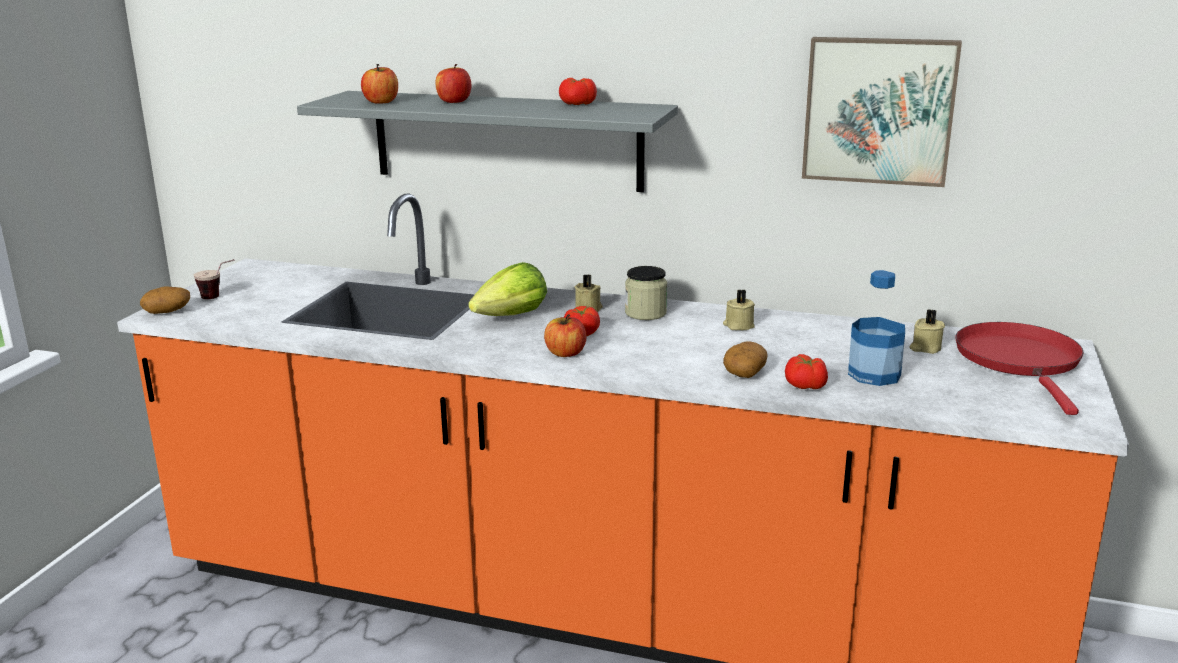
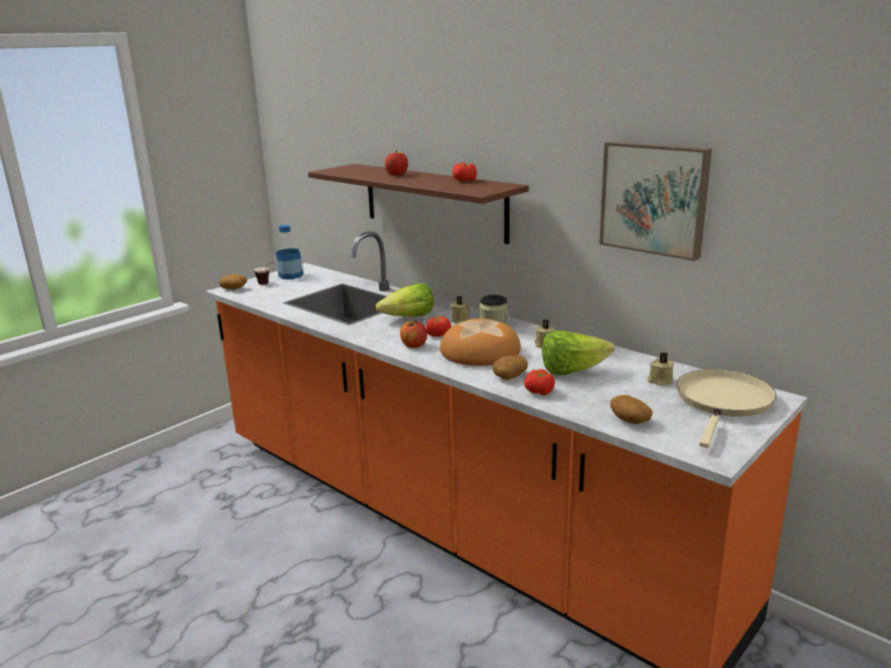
camera: 25 degrees right, 0 degrees up
(381, 102) = (355, 172): apple -> none
(506, 140) = (433, 201): grey shelf -> brown shelf
(667, 347) = (481, 351): none -> bread
(812, 353) = (572, 371): none -> lettuce
(874, 375) = (597, 393): bottle -> bottle (291, 275)
(948, 400) = (629, 420): none -> potato
(1020, 361) = (723, 402): red frying pan -> beige frying pan

